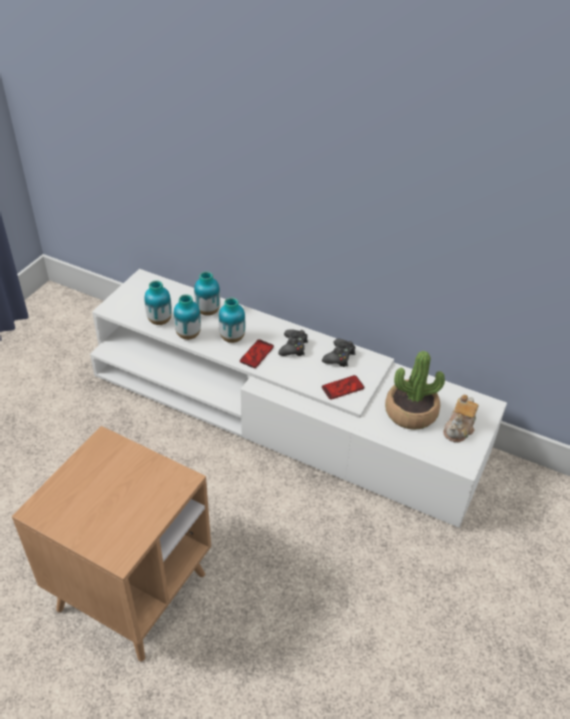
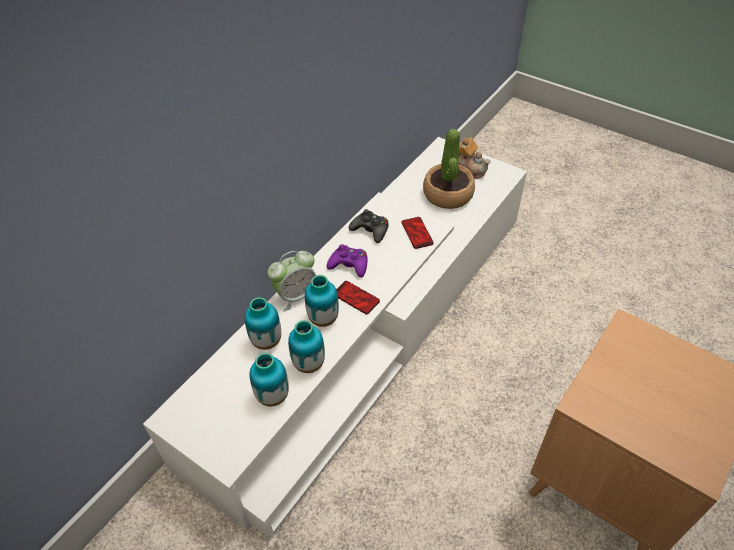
camera: 80 degrees left, 5 degrees up
(254, 320) = (296, 295): none -> alarm clock
(293, 347) = (349, 265): black game controller -> purple game controller

